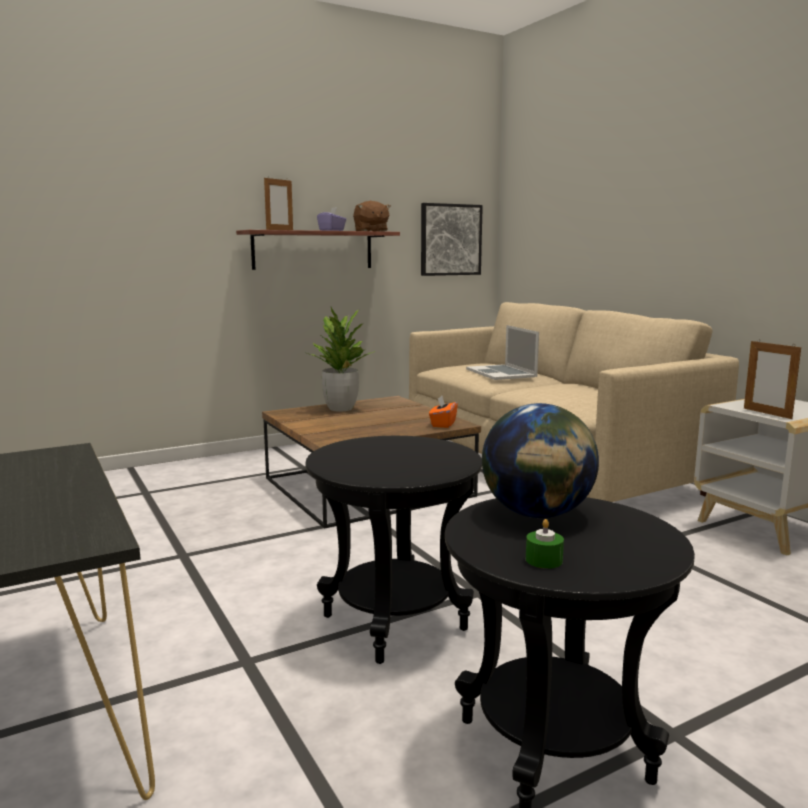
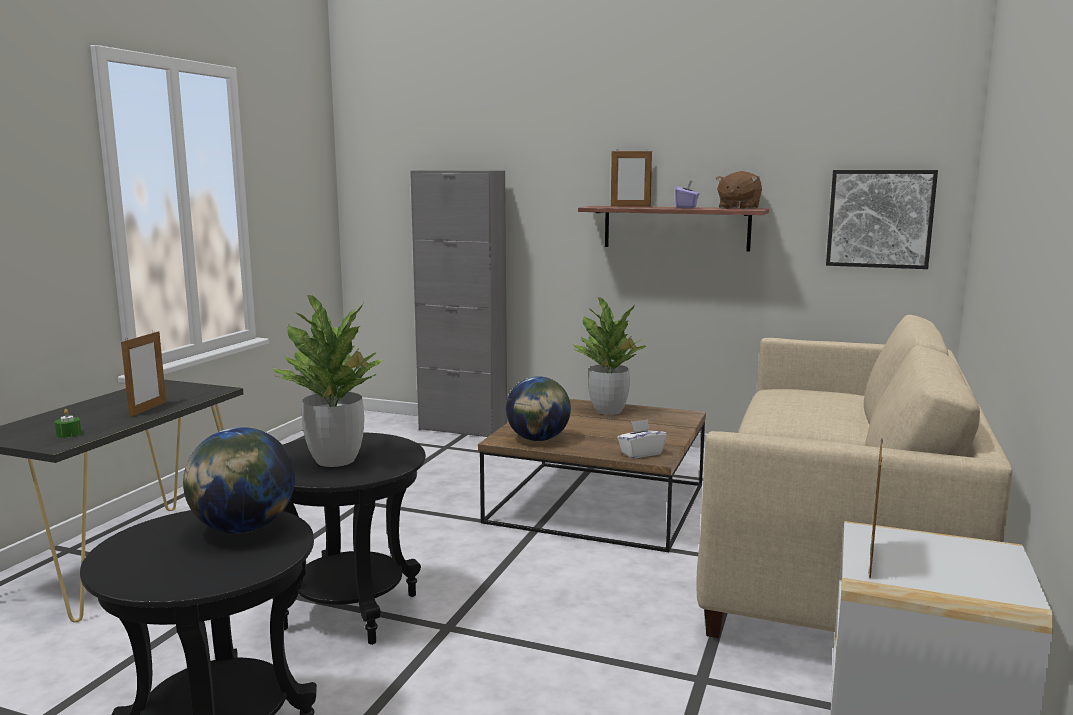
camera: 50 degrees right, 0 degrees up
(57, 484) = (148, 409): none -> picture frame
(124, 476) = (463, 429): none -> grey cabinet
(356, 435) = (538, 439): none -> globe
(400, 460) = (336, 460): none -> potted plant
(443, 424) = (641, 453): orange tissue box -> white tissue box
(501, 373) = (810, 411): laptop -> none
(544, 560) = (136, 552): green candle -> green candle (69, 434)

